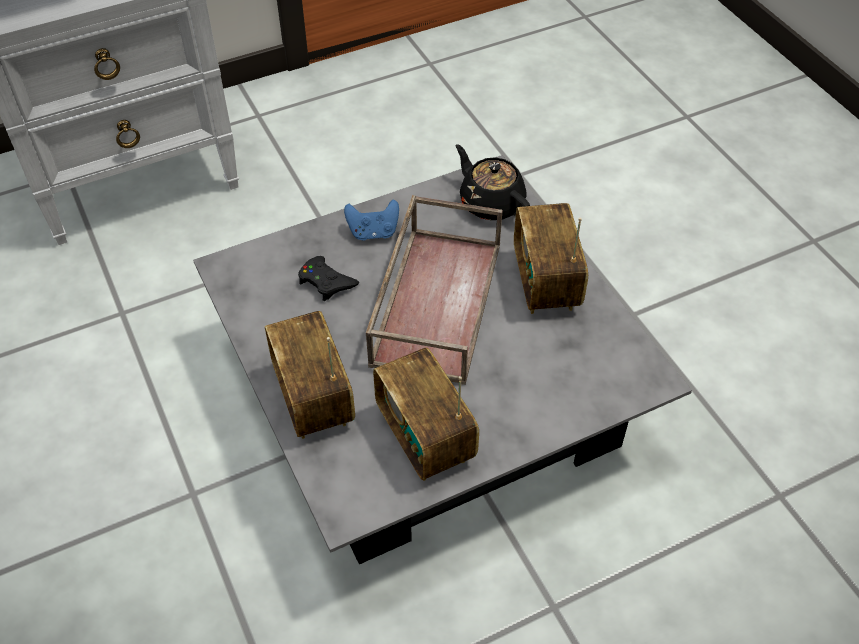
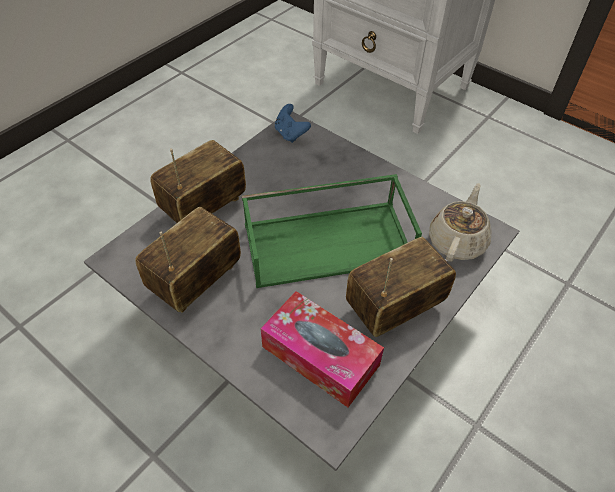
camera: 65 degrees right, 0 degrees up
(326, 282) = (309, 176): black game controller -> none
(373, 232) = (373, 183): blue game controller -> blue game controller (290, 134)
(435, 301) = (329, 242): brown tray -> green tray
(491, 203) = (457, 241): black teapot -> beige teapot
(574, 359) = (320, 356): none -> tissue box

